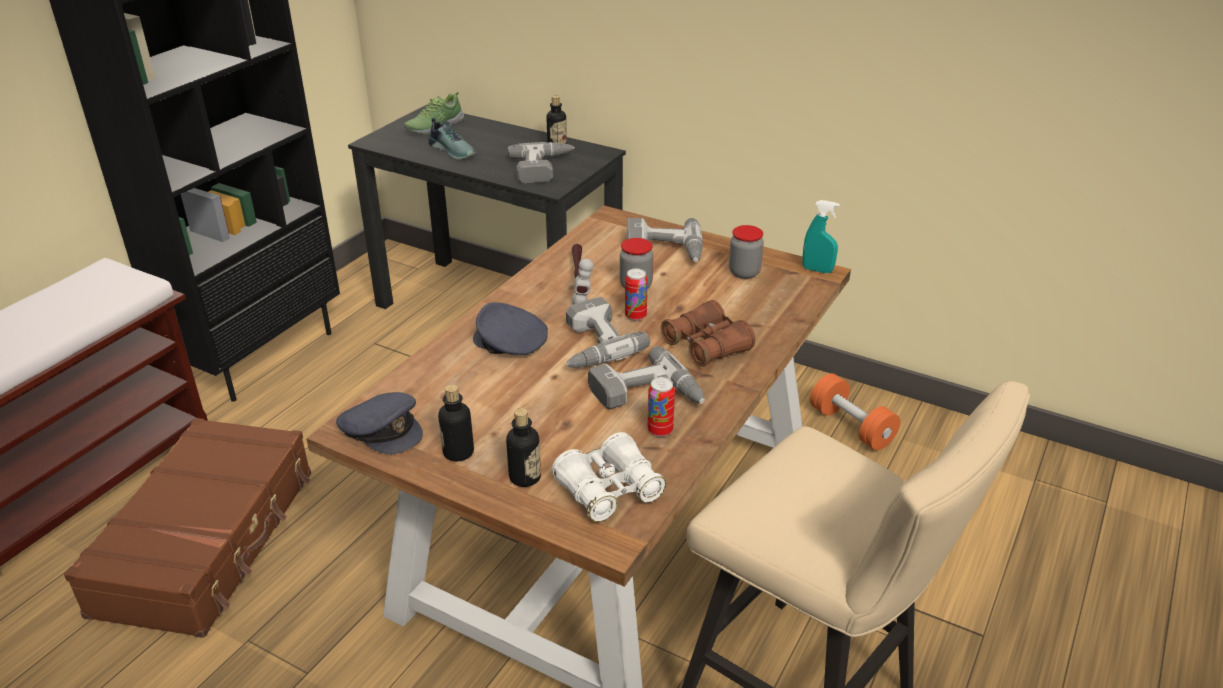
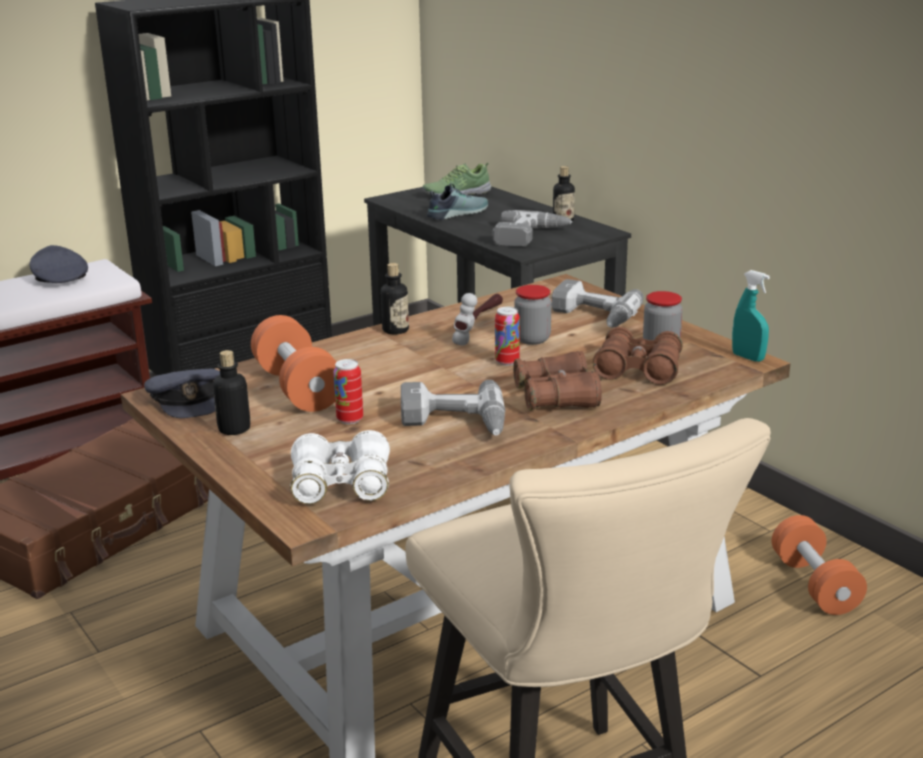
camera: 25 degrees right, 10 degrees down
(453, 150) = (456, 213): shoe -> shoe turned 105 degrees counterclockwise
(477, 389) = (298, 388): none -> orange dumbbell
(509, 343) = (362, 361): grey cap -> grey cap (59, 279)
(525, 477) = (274, 458): bottle -> bottle (395, 330)
(591, 345) = (439, 375): power drill -> none
(660, 430) = (438, 451): can -> can (350, 419)
(746, 301) = (638, 370): none -> brown binoculars

